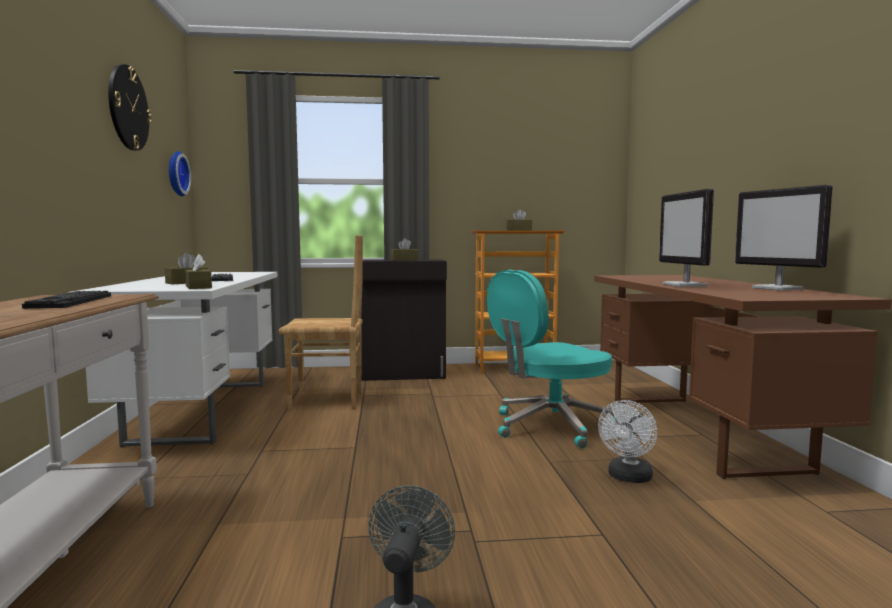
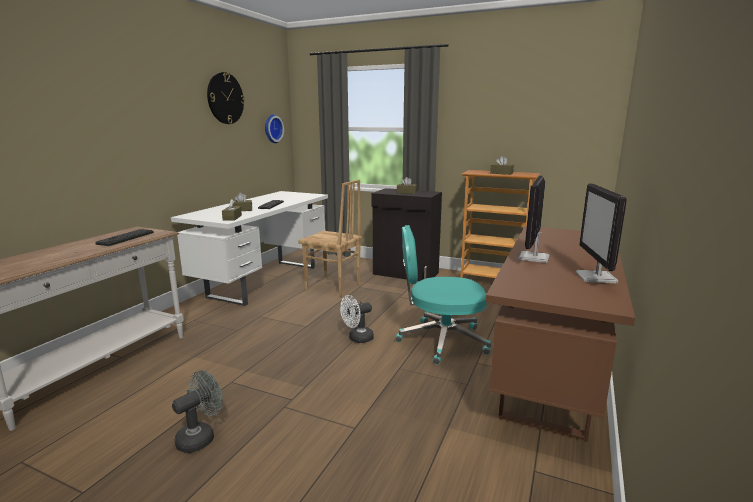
camera: 30 degrees right, 10 degrees up
(628, 478) = (431, 396): white fan -> white fan (357, 339)

